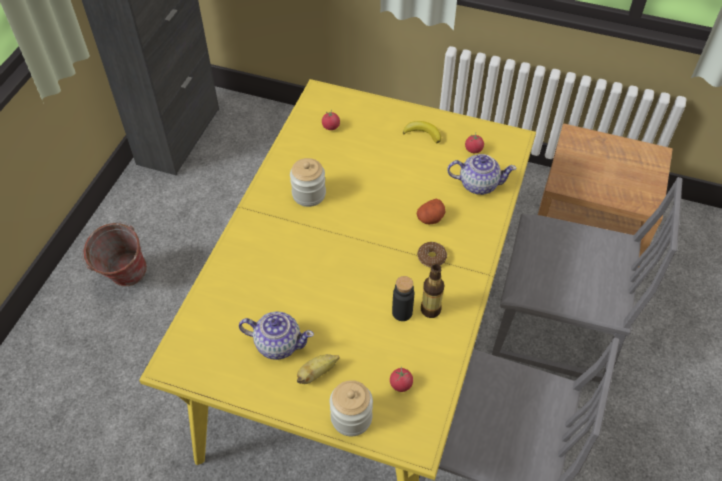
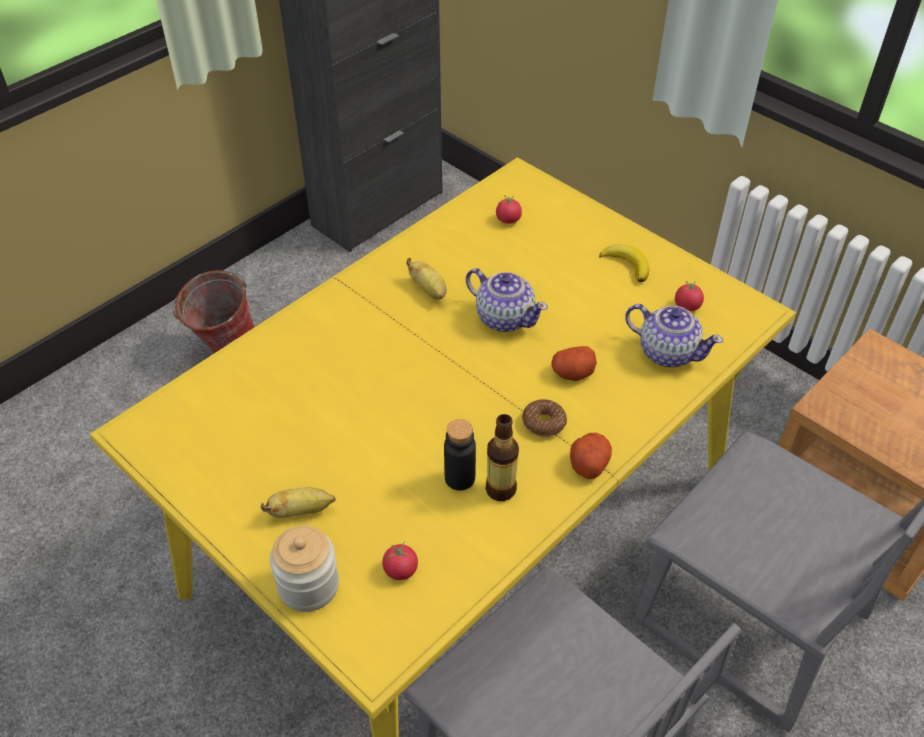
camera: 25 degrees right, 5 degrees down
(277, 343) = (275, 455): teapot -> teapot (504, 317)
(309, 194) = (429, 290): jar -> banana
(472, 273) = (588, 463): none -> potato

